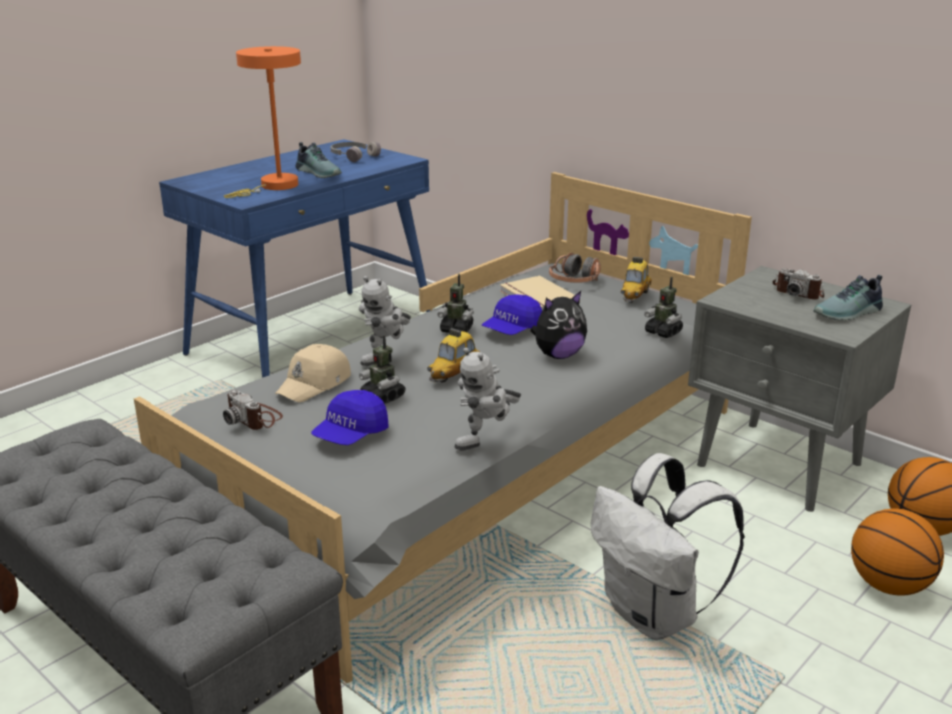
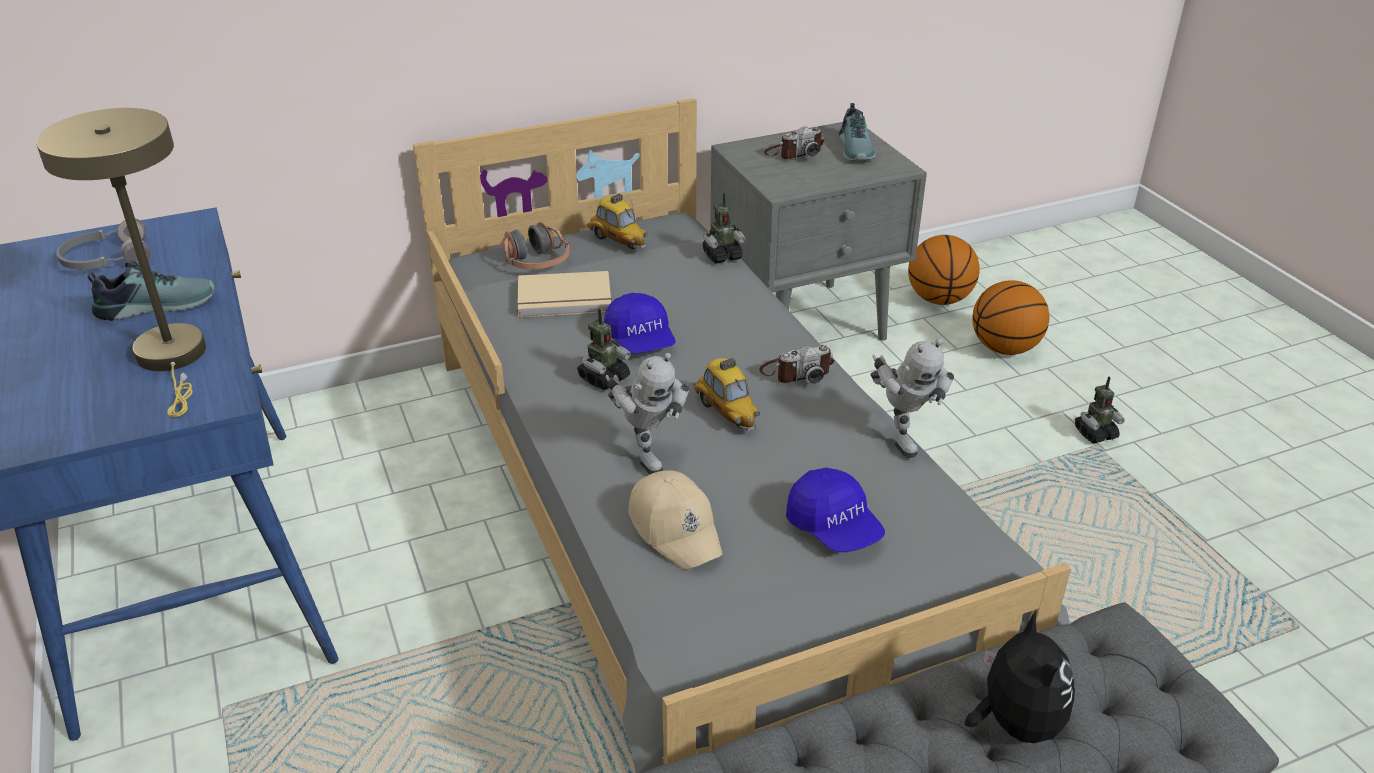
camera: 65 degrees left, 10 degrees up
(254, 418) = (741, 603): camera -> camera (796, 371)
(274, 186) = (173, 359): orange table lamp -> beige table lamp
(383, 397) = (750, 480): toy robot -> toy robot (1095, 433)
(558, 355) = (728, 332): plush toy -> plush toy (1014, 723)
(654, 615) = (994, 483): white backpack -> none

